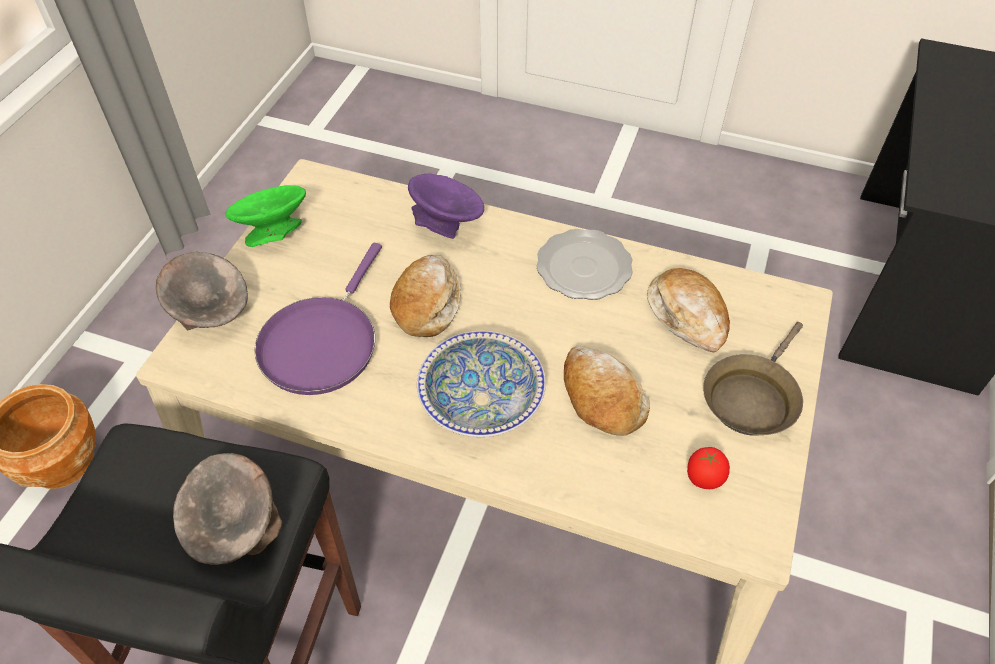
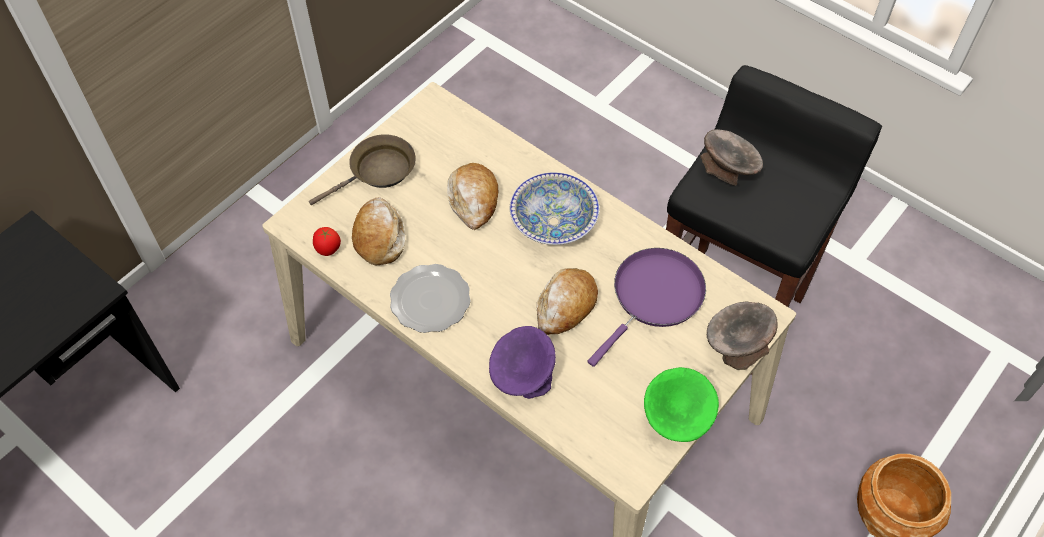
camera: 160 degrees left, 5 degrees up
(703, 479) = (441, 137): tomato -> tomato (328, 250)

